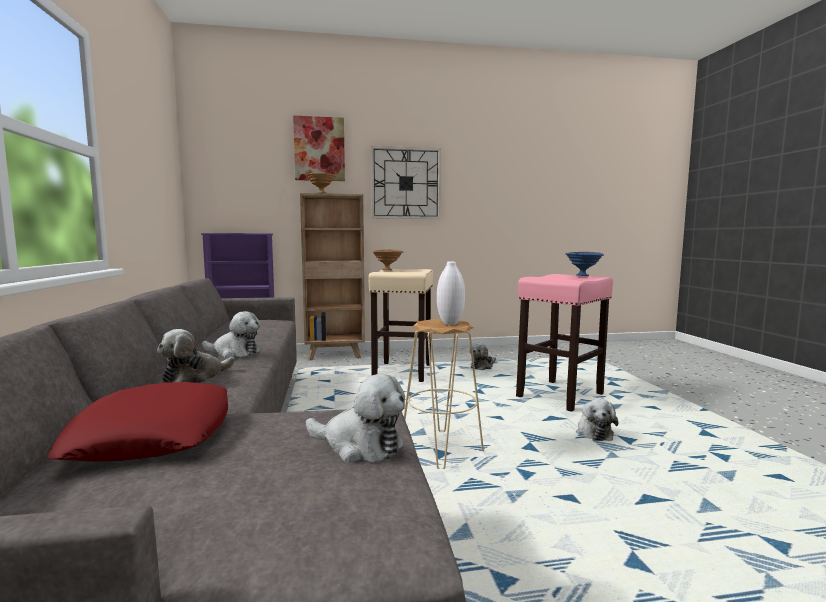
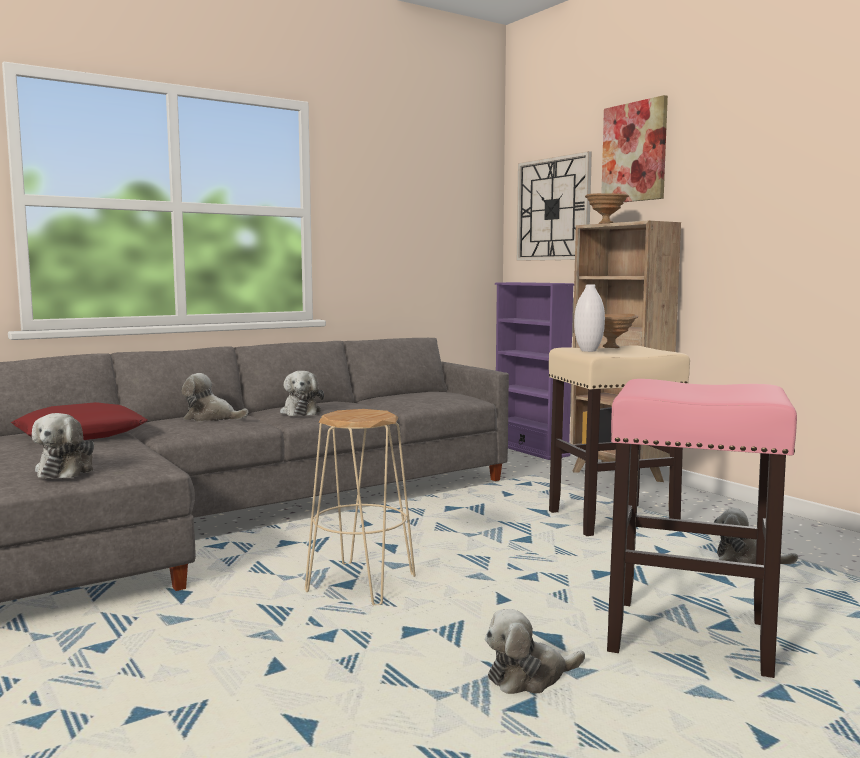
camera: 65 degrees right, 0 degrees up
(405, 183) = (755, 191): wall clock -> wall clock (553, 209)
(450, 323) = (357, 416): white vase -> white vase (588, 351)
(583, 276) = (756, 393): blue bowl -> none

